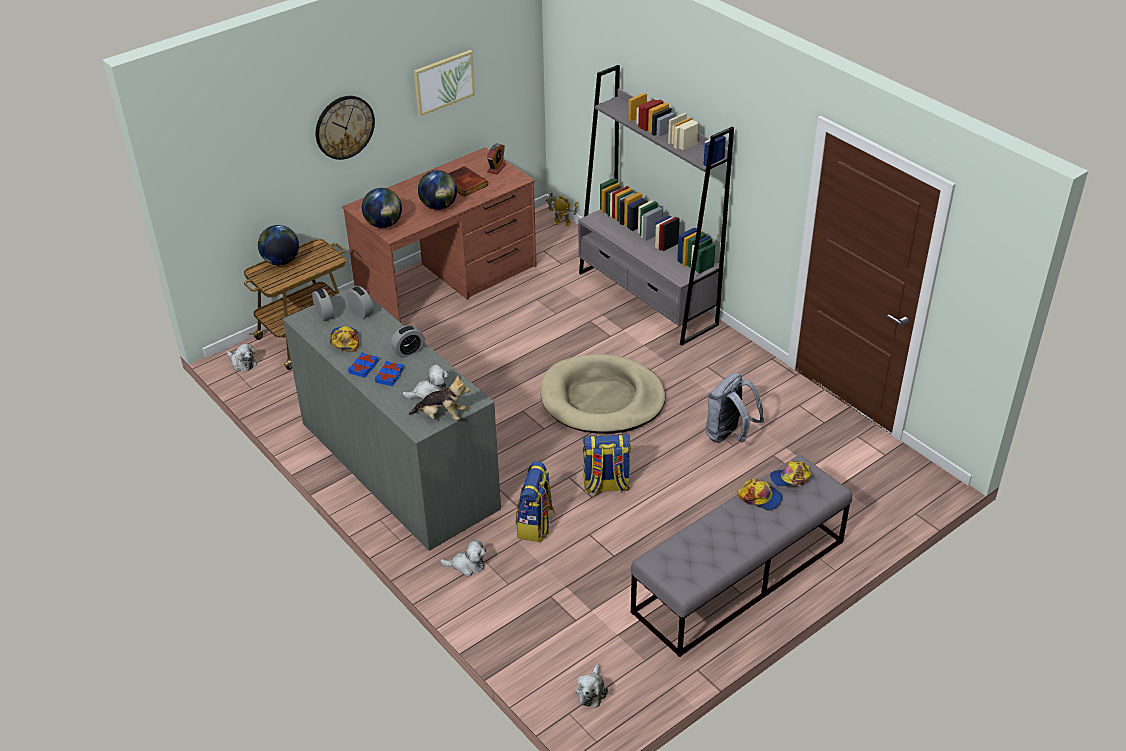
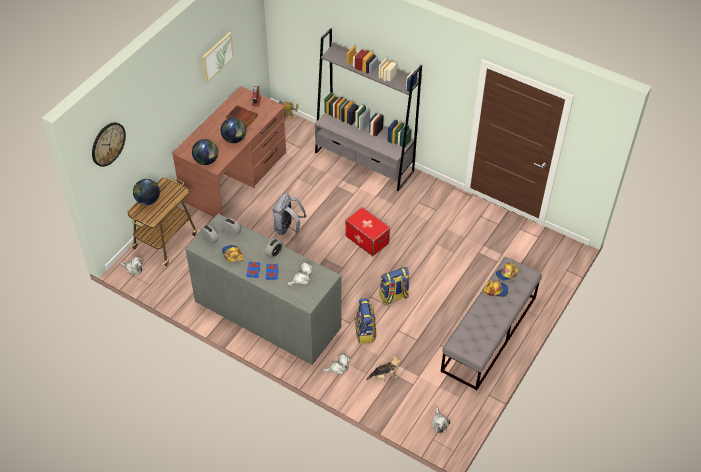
camera: 20 degrees left, 10 degrees up
(344, 127) = (169, 105): wall clock -> wall clock (108, 144)
(441, 416) = (316, 292): plush toy -> plush toy (385, 376)
(602, 399) = (367, 239): beige dog bed -> storage box
(729, 435) = (449, 246): grey backpack -> grey backpack (288, 228)

